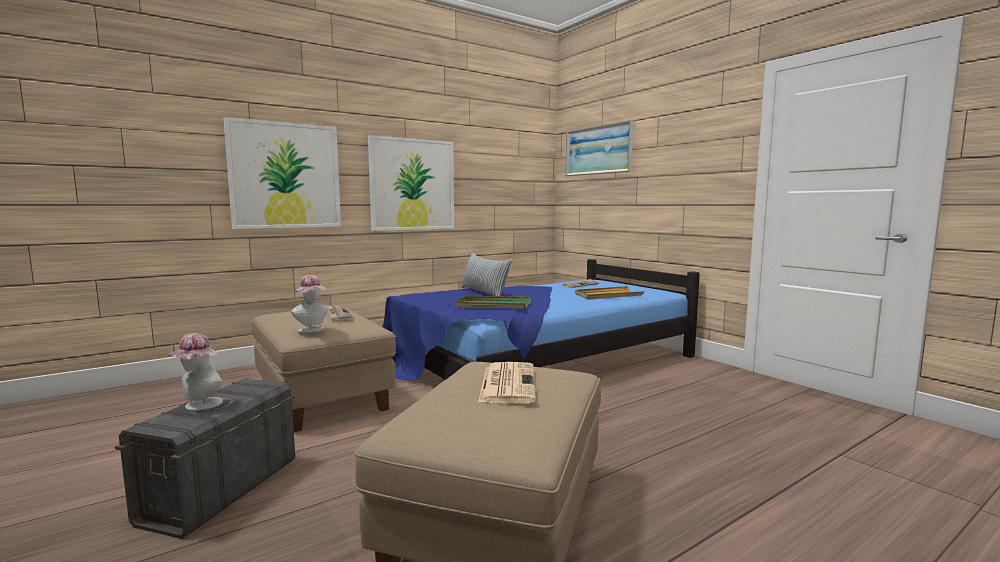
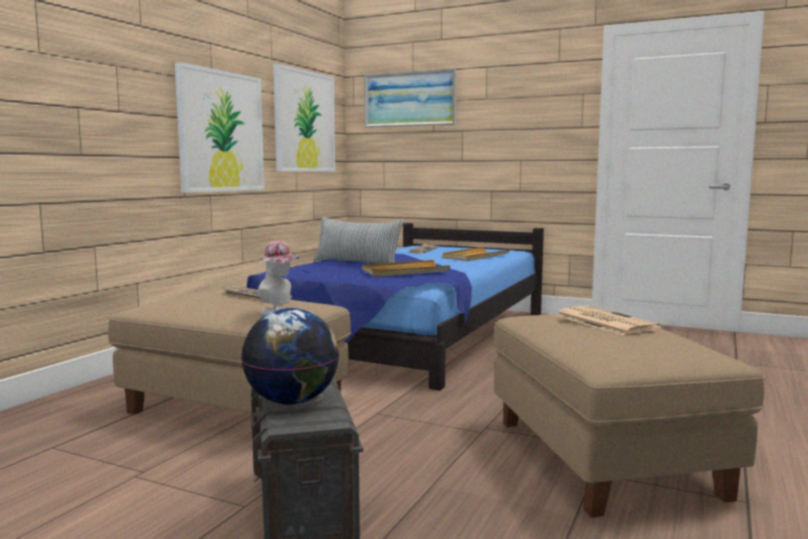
camera: 30 degrees left, 0 degrees up
(199, 406) = (292, 401): hat -> globe
(285, 176) = (84, 113): picture -> picture (304, 121)
(493, 305) = (404, 272): green tray -> beige tray

